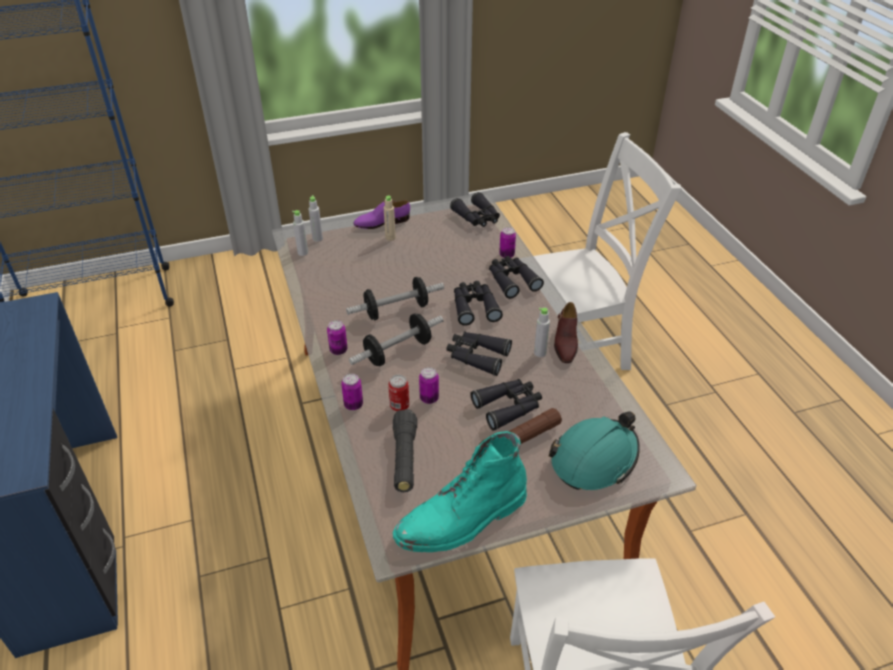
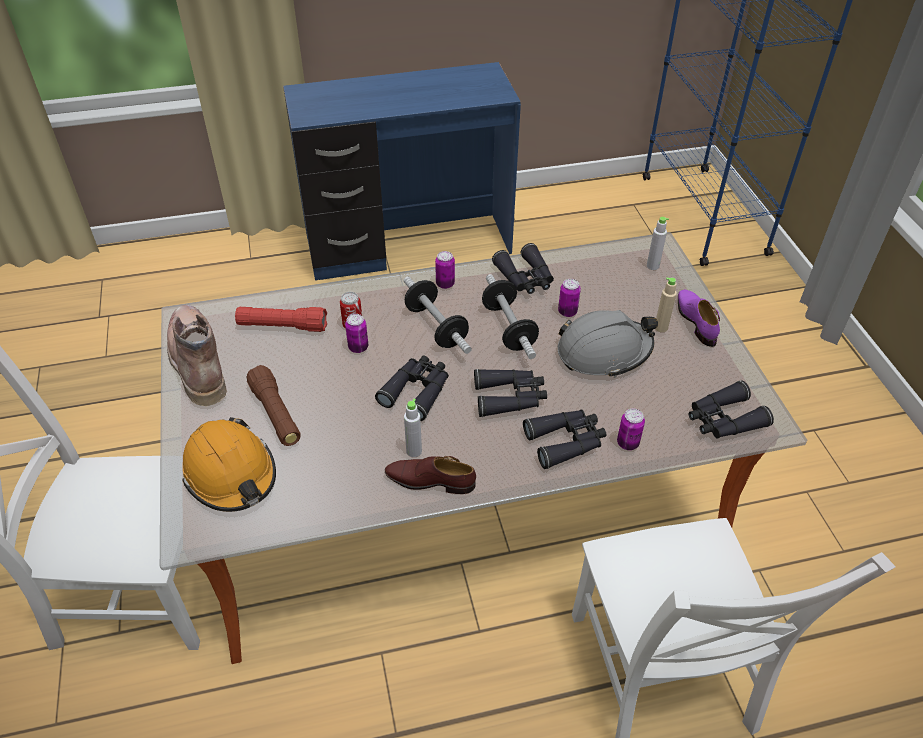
camera: 95 degrees right, 5 degrees up
(303, 253) = (622, 255): grey bottle -> none
(353, 405) = (362, 294): can -> can (567, 312)
(404, 458) = (283, 326): black flashlight -> red flashlight
(419, 263) = (604, 352): none -> grey hard hat
(462, 520) = (196, 360): turquoise boot -> brown boot
(508, 407) = (329, 410): black binoculars -> black binoculars (525, 278)
(594, 459) = (231, 474): turquoise hard hat -> orange hard hat

